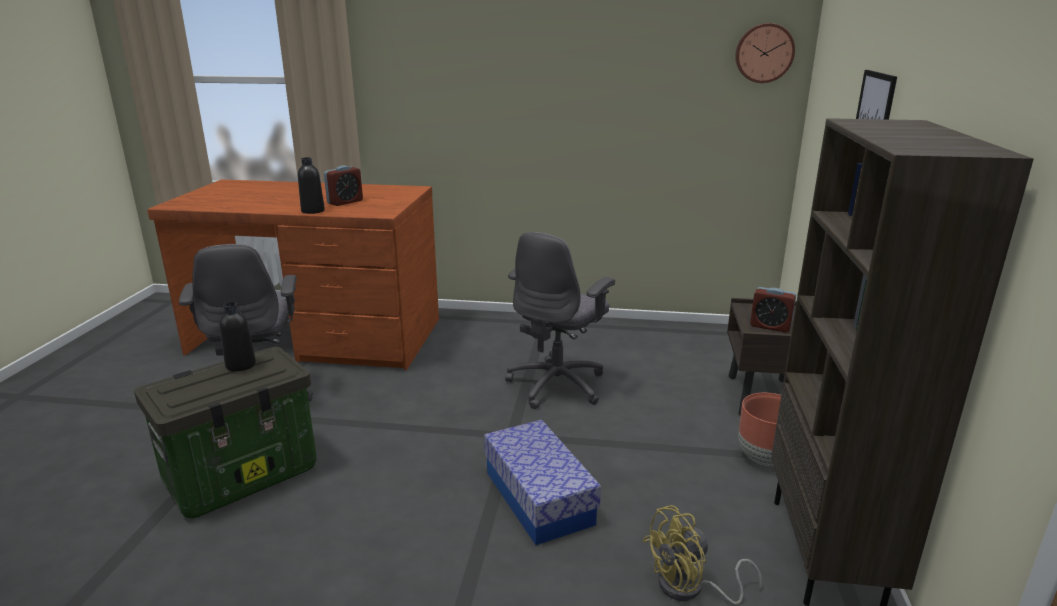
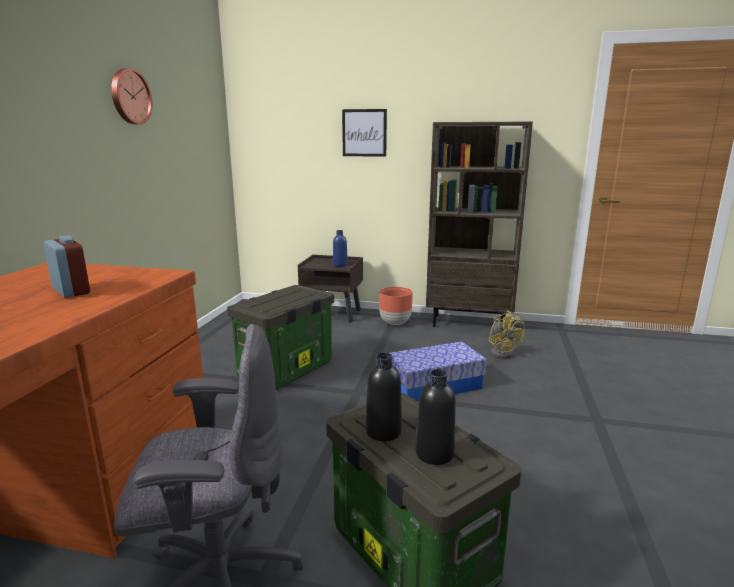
camera: 85 degrees left, 5 degrees down
(313, 211) = (99, 303): black bottle -> black bottle (434, 453)
(558, 385) = (286, 370): grey office chair -> storage box
(764, 53) = (211, 107): wall clock -> wall clock (129, 96)
(770, 326) = (340, 264): alarm clock -> blue bottle

